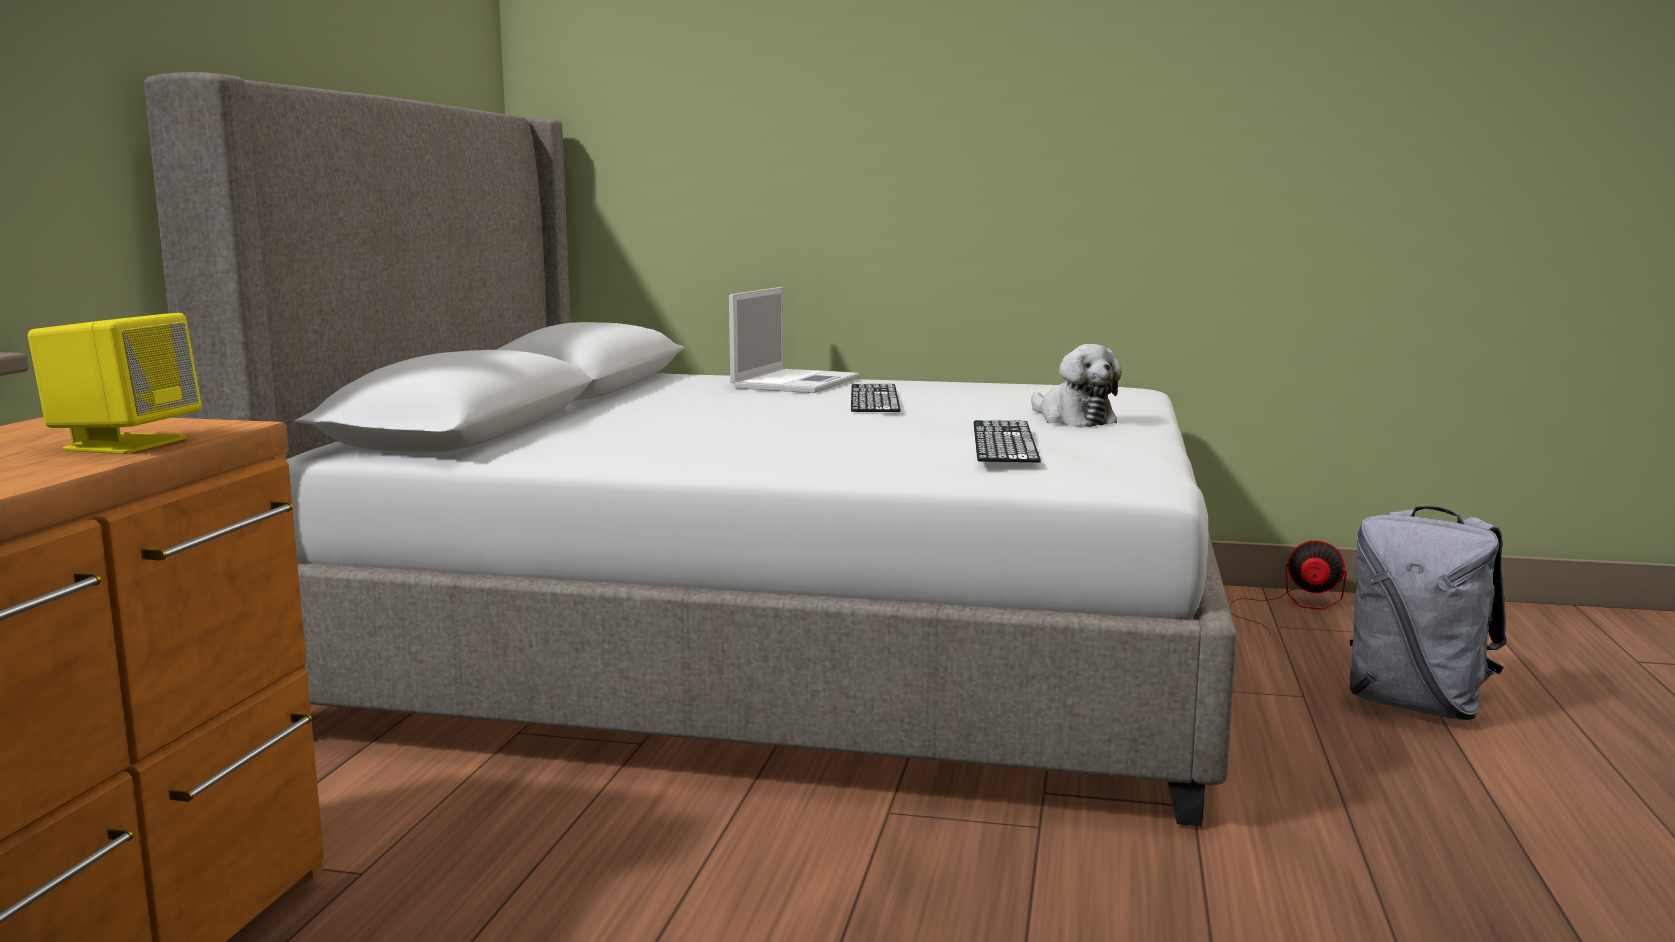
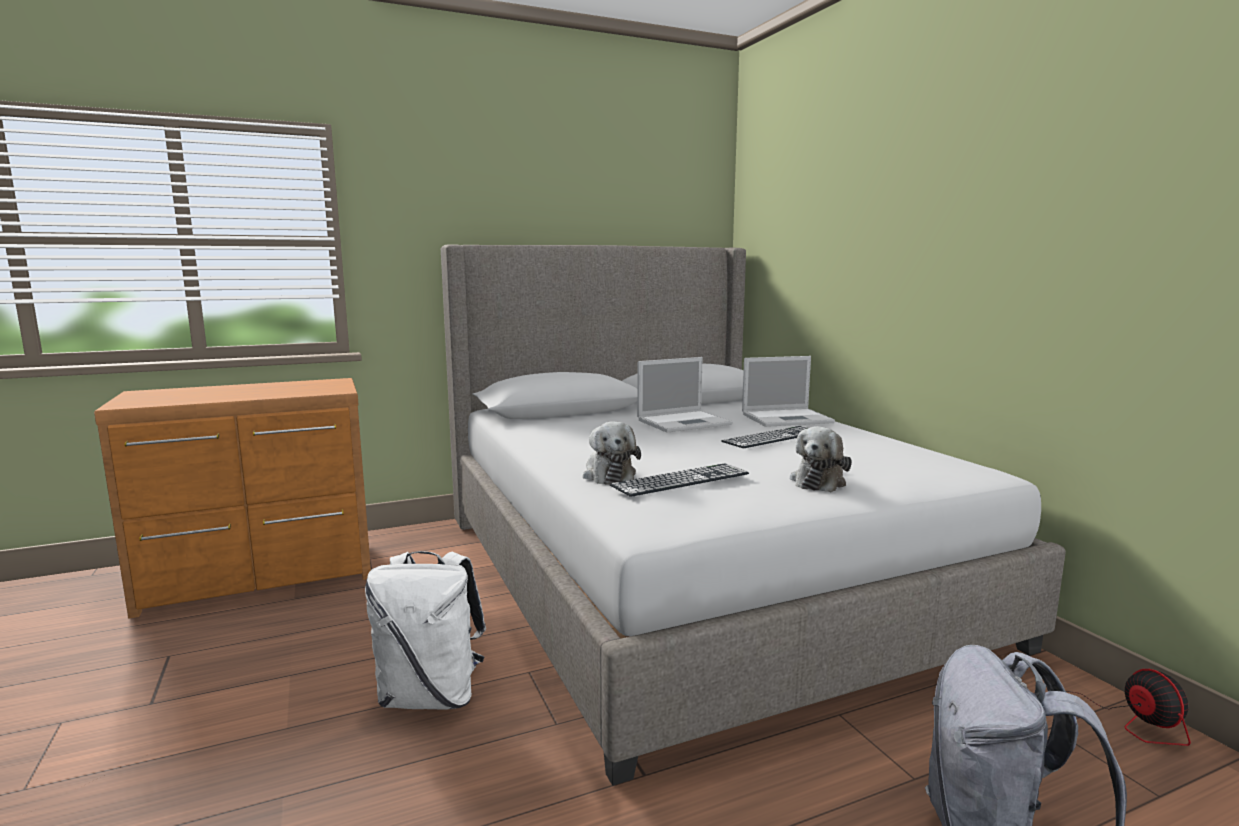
camera: 55 degrees right, 0 degrees up
(125, 444) = (294, 392): yellow speaker -> none
(717, 405) = (685, 422): none -> laptop
(863, 897) = (431, 696): none -> white backpack
(904, 461) = (608, 475): none -> plush toy

